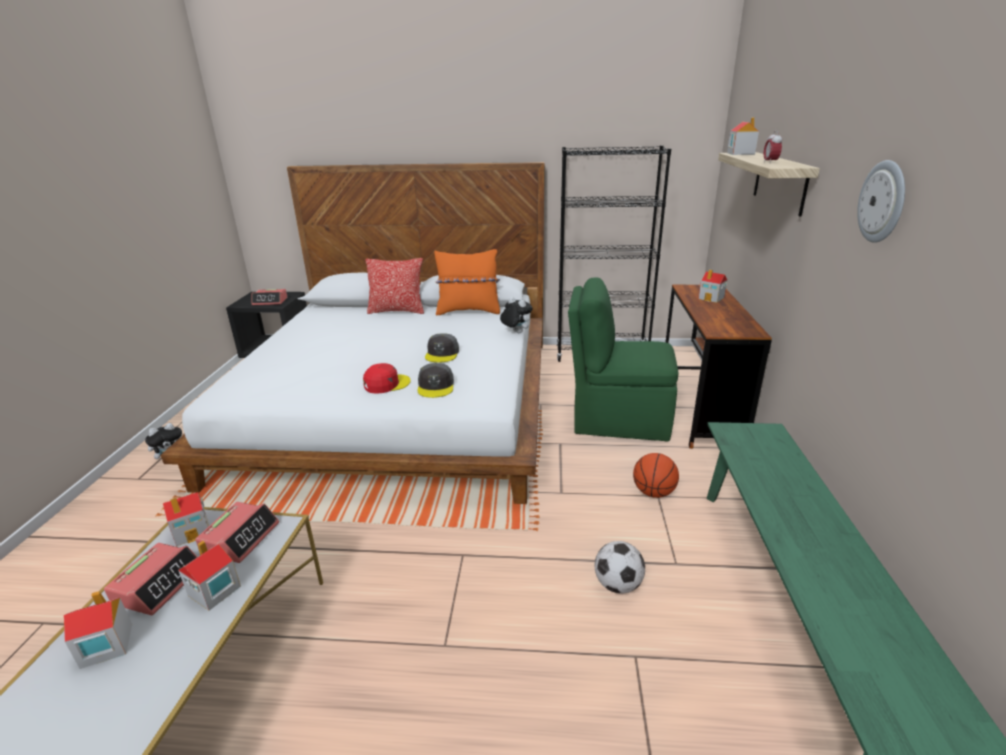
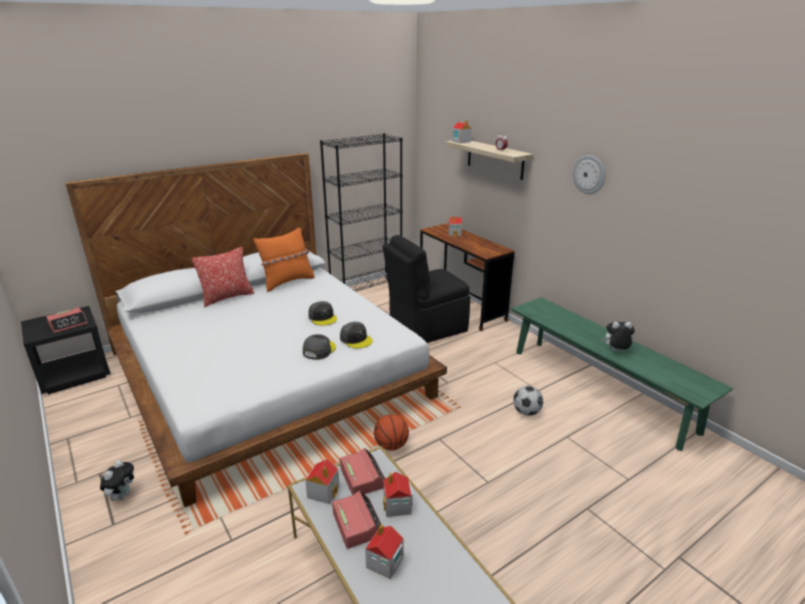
camera: 40 degrees left, 0 degrees up
(386, 384) = (319, 350): red cap -> grey cap
(515, 332) = (346, 288): plush toy -> plush toy (615, 351)
(618, 419) = (426, 329): green chair -> black chair
(653, 492) = (491, 361): basketball -> basketball (391, 445)

